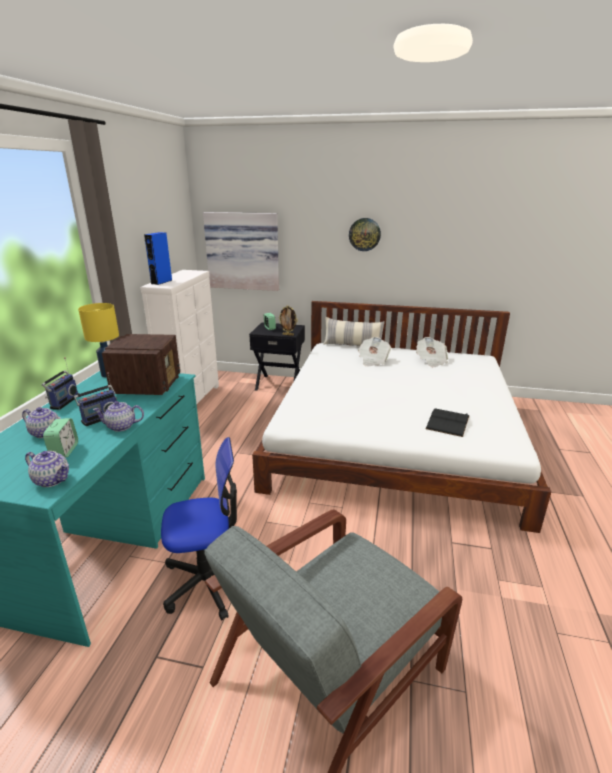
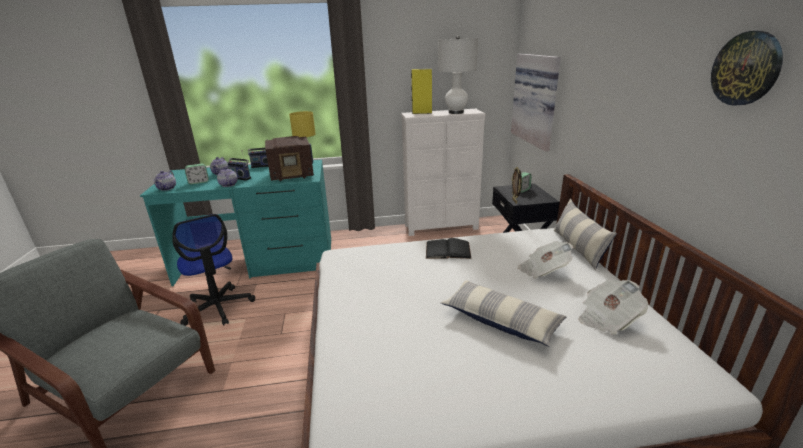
camera: 70 degrees right, 0 degrees up
(161, 282) = (422, 113): blue speaker -> yellow speaker
(187, 275) = (456, 112): none -> white table lamp
(364, 234) = (631, 94): wall clock -> wall clock (746, 69)
(421, 384) = (501, 320): none -> pillow
(447, 422) = (395, 357): black book -> black book (448, 250)

